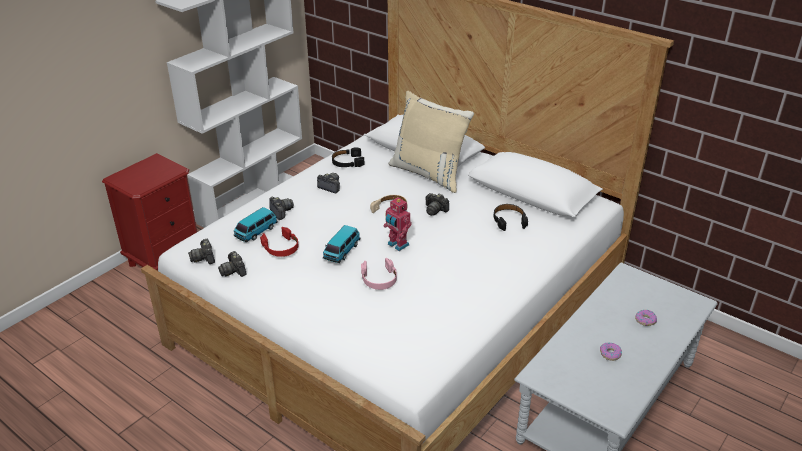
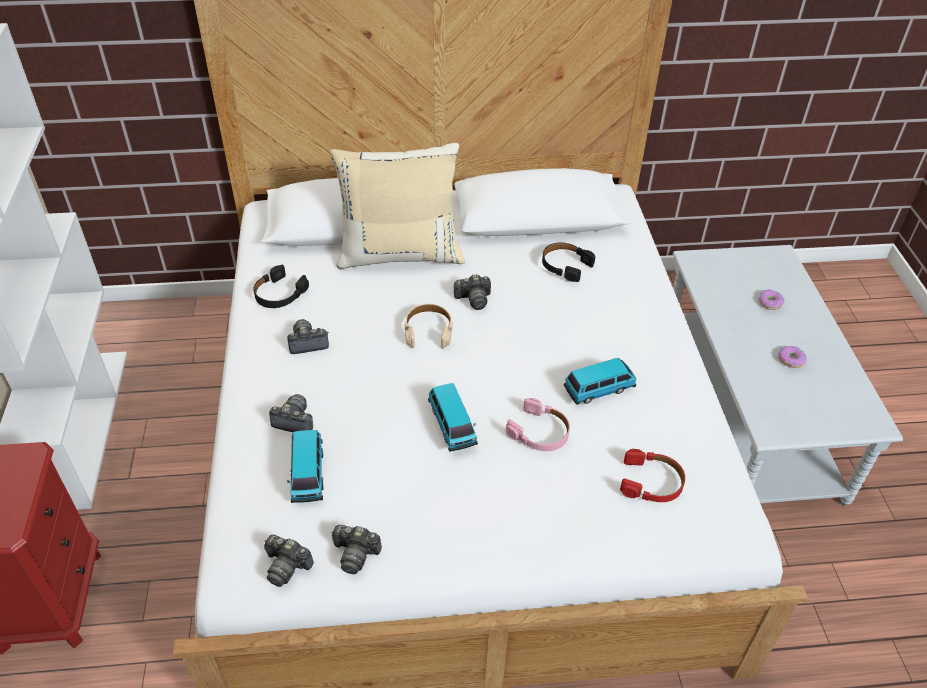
camera: 45 degrees left, 10 degrees up
(281, 247) = (374, 473): red headphones -> red headphones (651, 482)
(397, 245) = (499, 373): toy robot -> none
(437, 280) = (599, 389): none -> toy car

